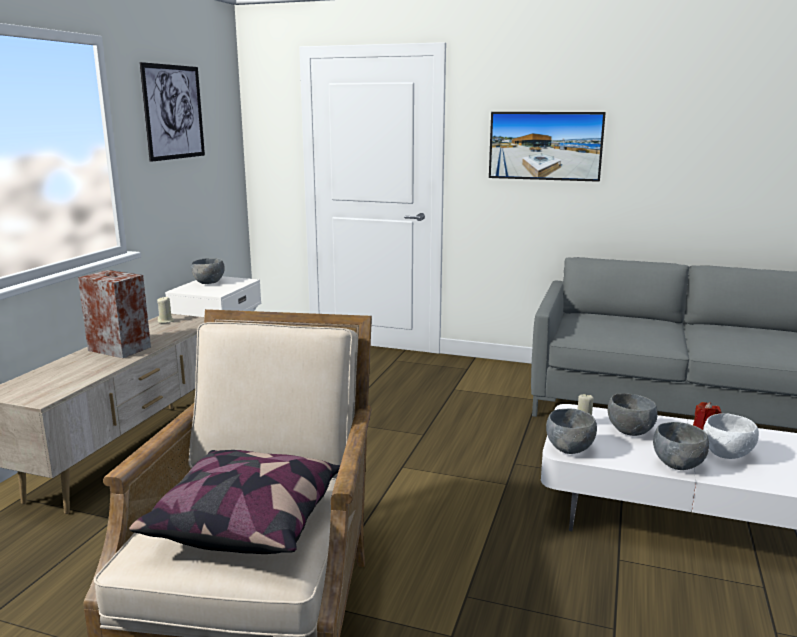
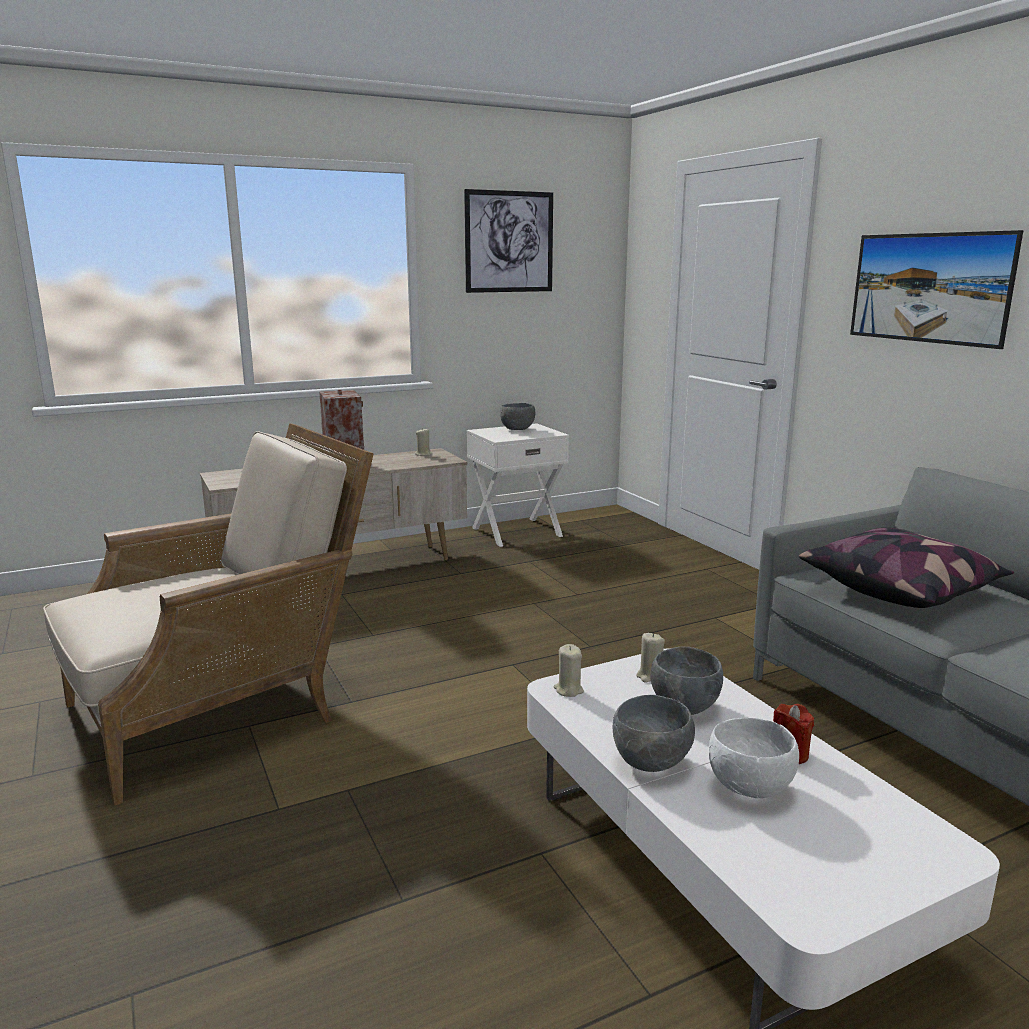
camera: 45 degrees right, 0 degrees up
(247, 521) = (153, 605): pillow -> pillow (900, 590)
(569, 449) = (568, 690): grey bowl -> beige candle

